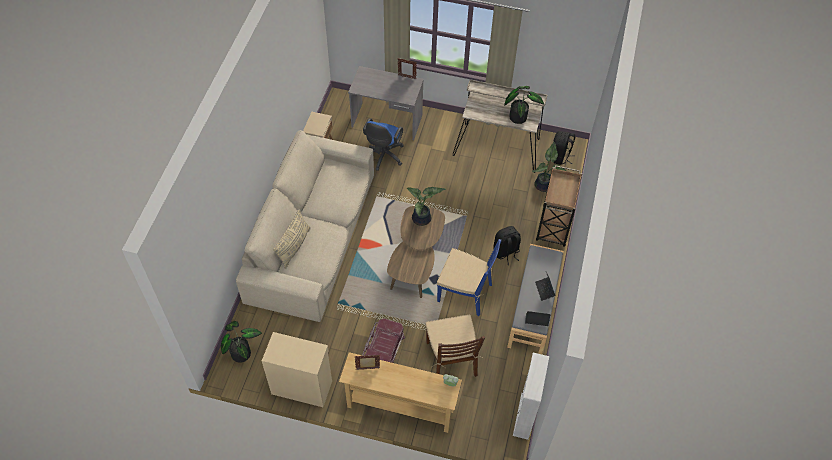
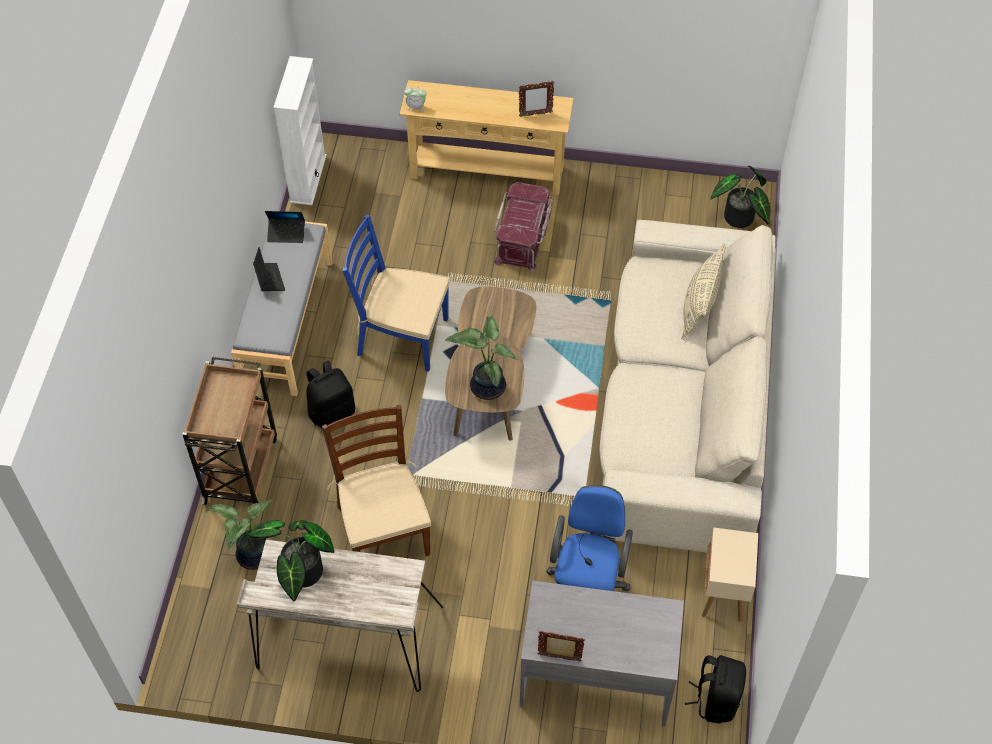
camera: 175 degrees right, 0 degrees up
(301, 386) = (635, 185): beige cabinet -> none
(451, 359) = (418, 238): brown chair -> brown chair (383, 529)
(560, 157) = (213, 628): black backpack -> black backpack (715, 699)

